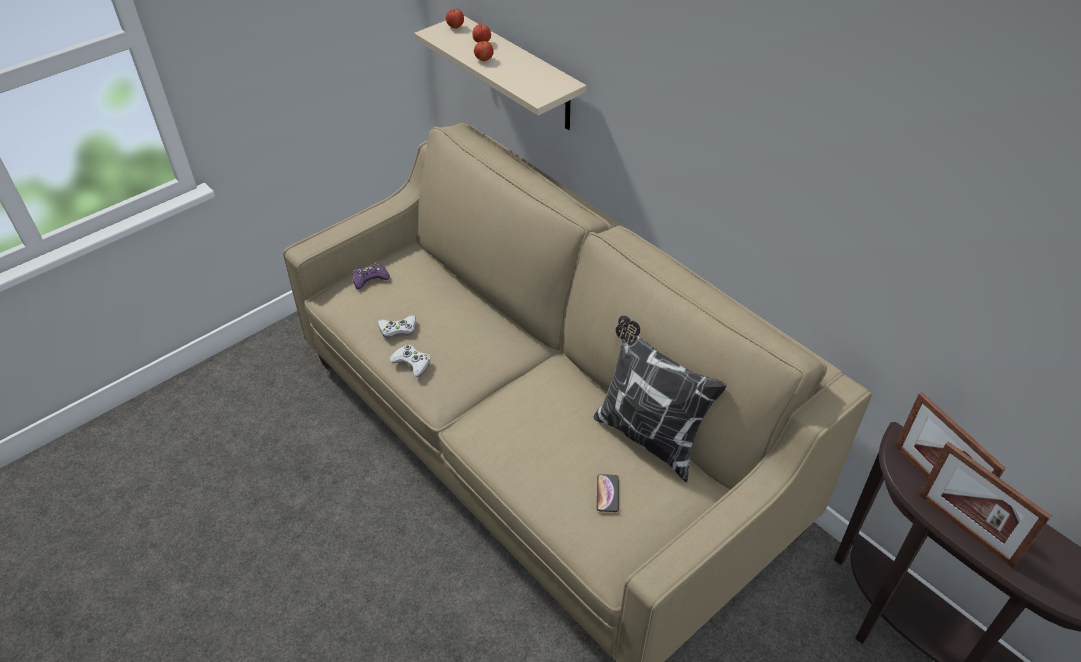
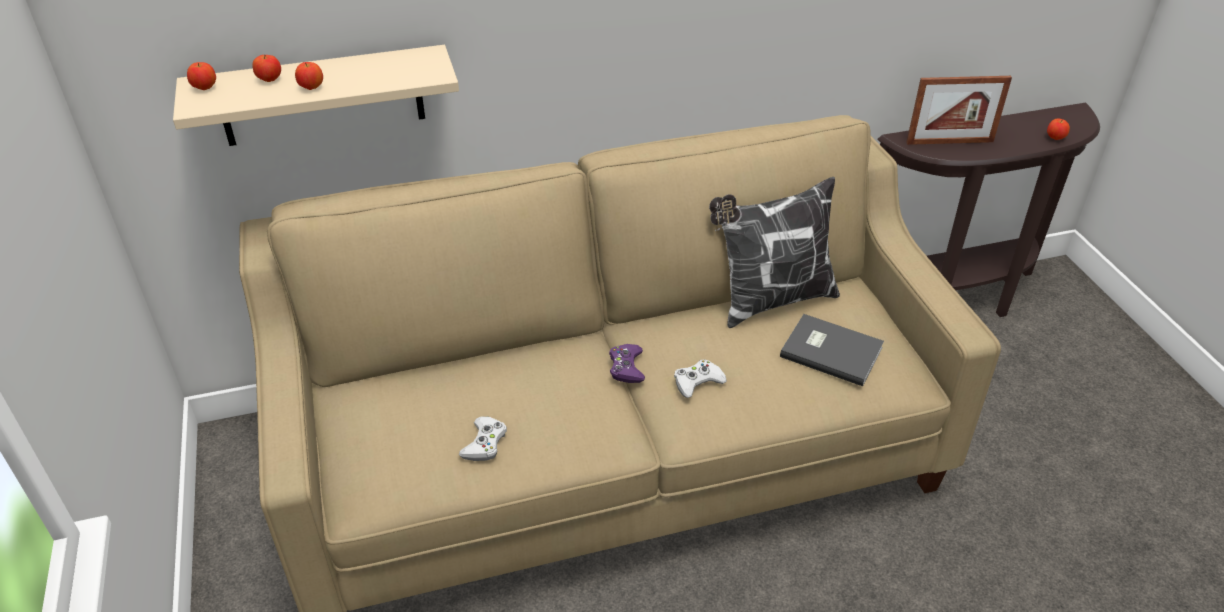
camera: 65 degrees left, 5 degrees down
(370, 278) = (364, 446): purple game controller -> purple game controller (626, 367)
(412, 363) = (553, 446): white game controller -> white game controller (697, 382)
(607, 493) = (830, 350): phone -> grey book
(965, 529) = (1000, 147): picture frame -> none
(1038, 581) = (1055, 138): none -> apple

